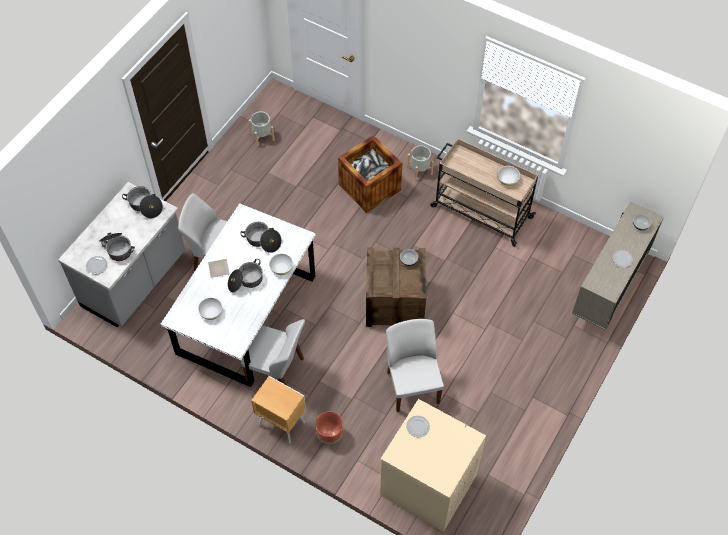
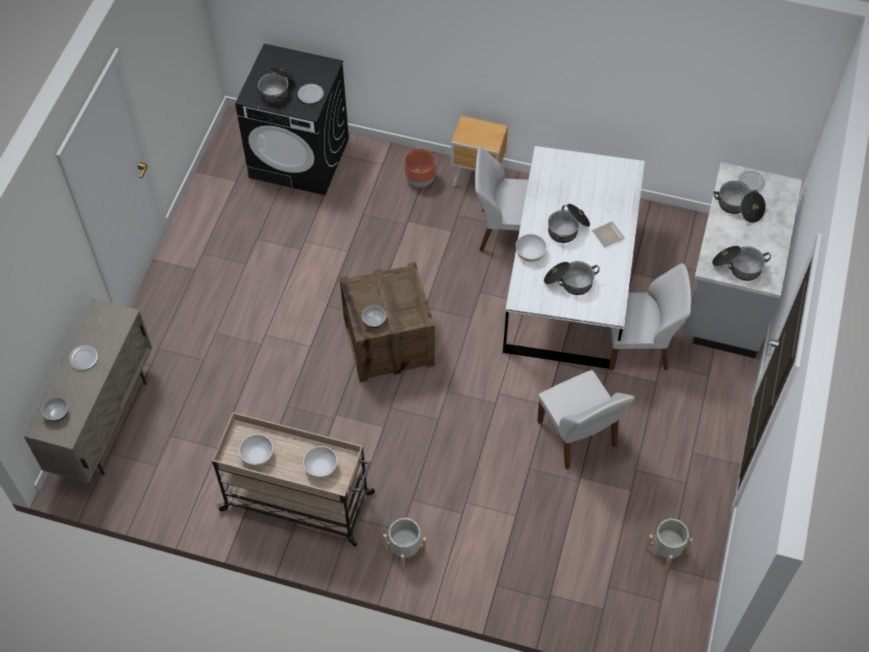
camera: 165 degrees right, 0 degrees up
(211, 312) = (592, 184): white bowl -> white bowl (321, 467)
(369, 187) = (472, 502): crate -> none
(412, 386) = (340, 250): white chair -> white chair (577, 436)
(428, 485) = (300, 158): beige washing machine -> black washing machine
(446, 440) = (277, 89): none -> cooking pot

